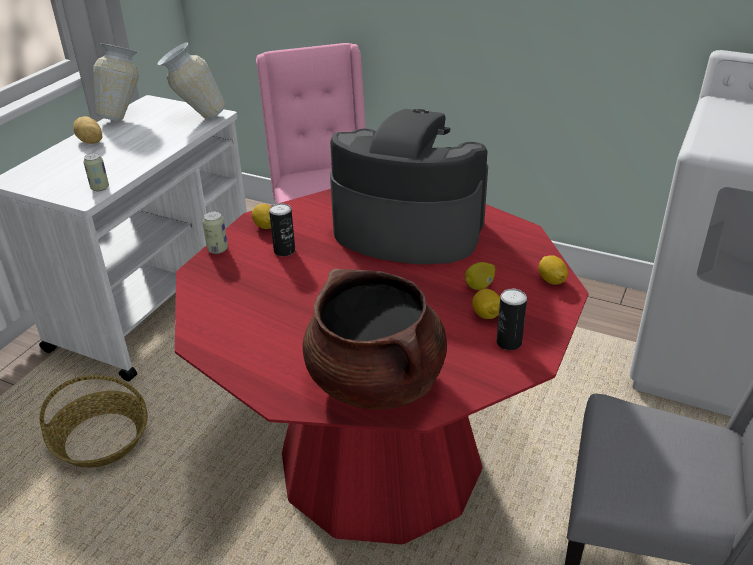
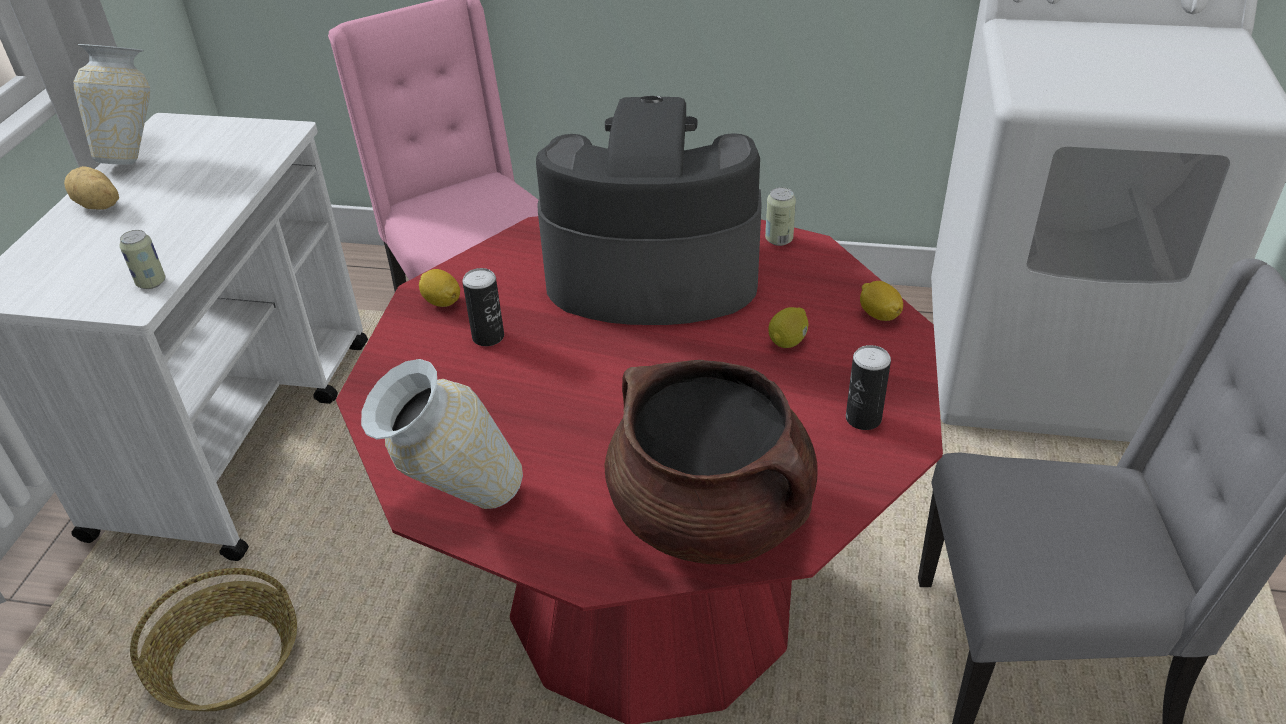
camera: 15 degrees left, 5 degrees up
(196, 117) = (255, 140): vase -> vase (454, 505)
(217, 249) = (385, 352): can -> can (779, 239)
(486, 315) = (815, 383): lemon -> none

